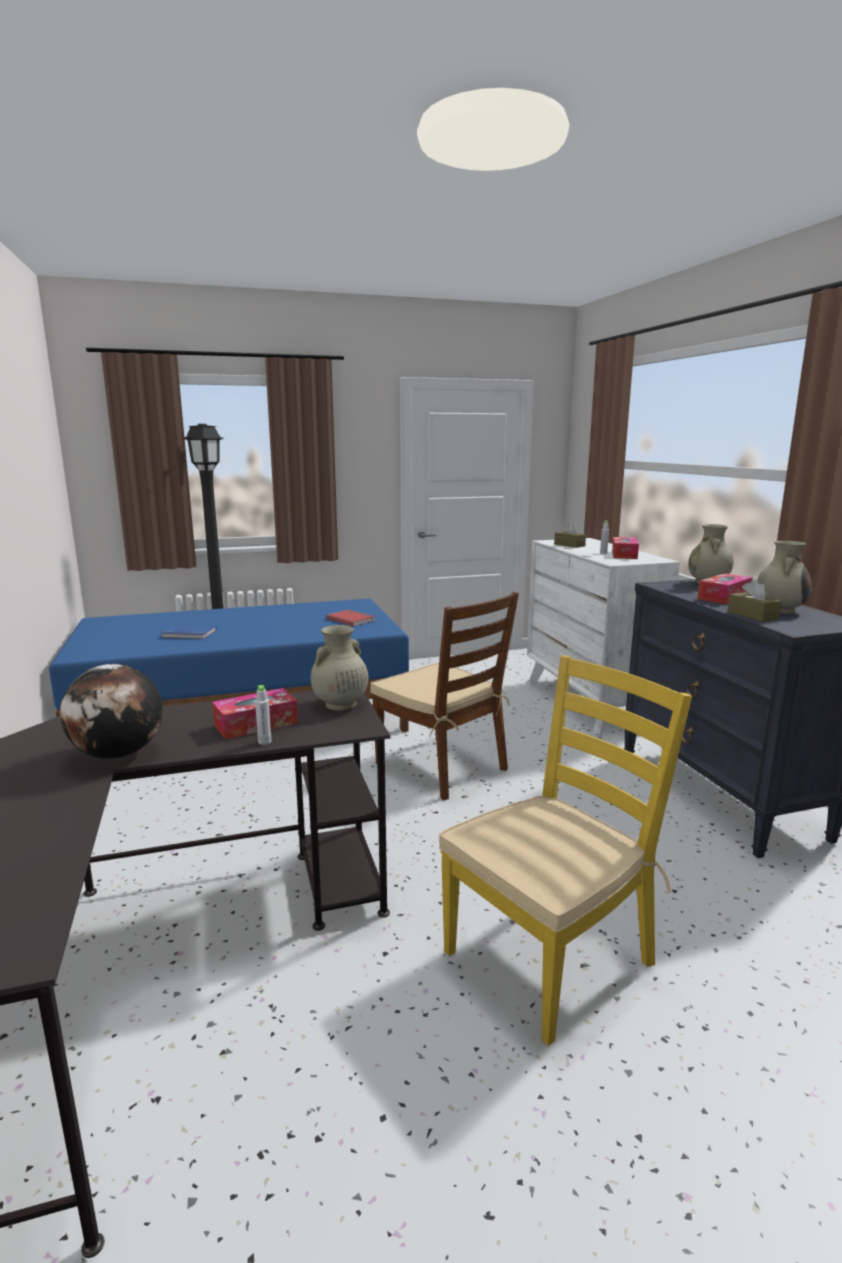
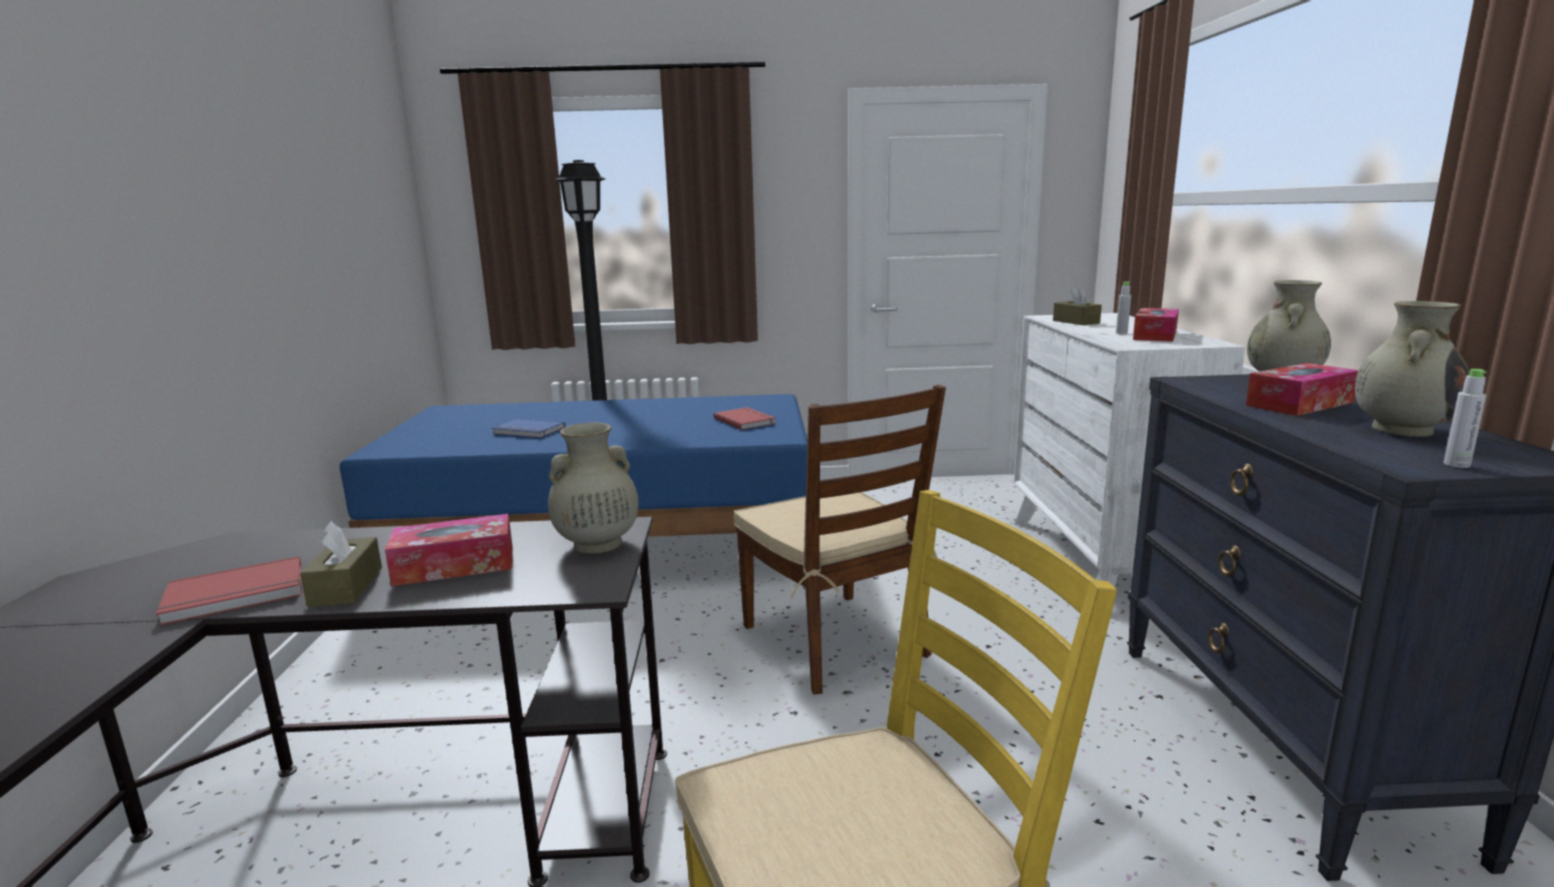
camera: 15 degrees right, 0 degrees up
(119, 754) = (236, 595): globe -> red book
(264, 742) = (438, 595): grey bottle -> grey bottle (1456, 464)
(752, 615) = (1339, 437): brown tissue box -> brown tissue box (346, 586)

